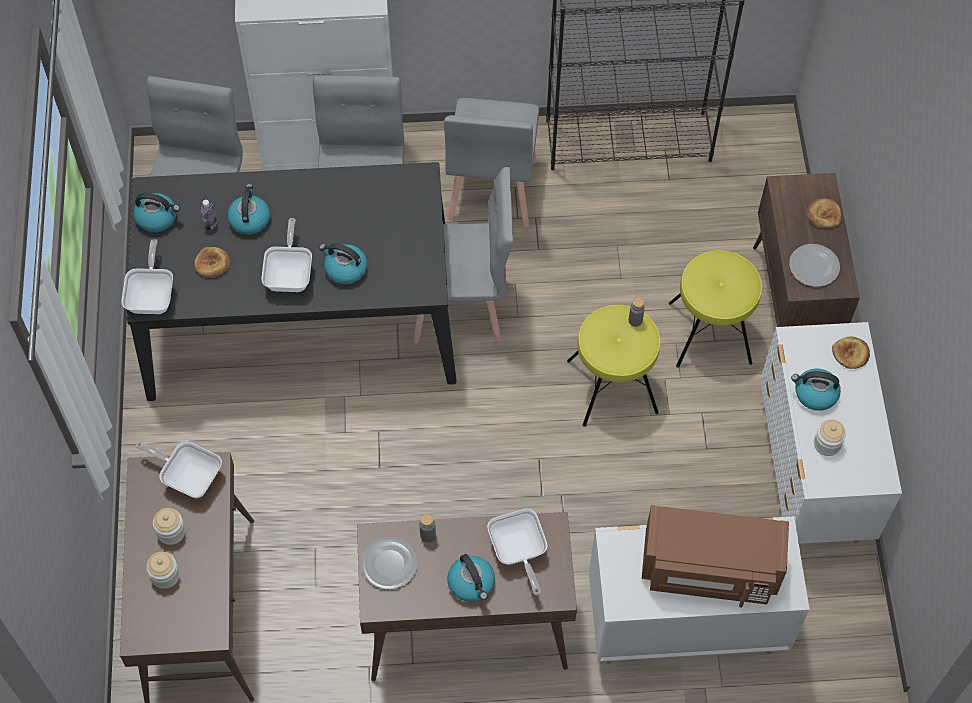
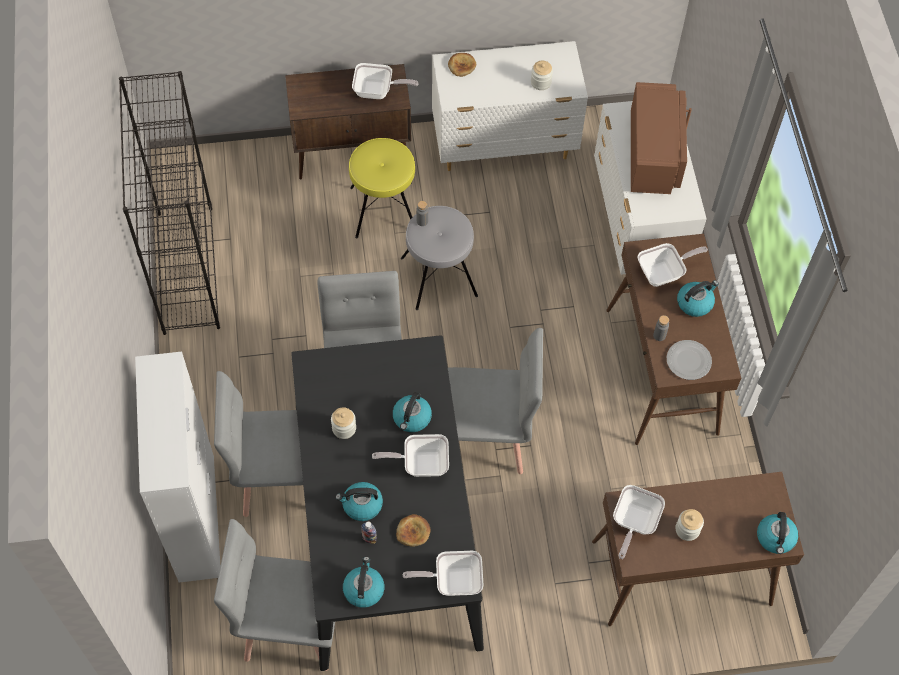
camera: 95 degrees left, 0 degrees up
(165, 575) = (727, 528): jar -> jar (344, 428)
(491, 190) = (242, 375): grey chair -> grey chair (485, 438)
(613, 387) = (439, 276): yellow stool -> grey stool
(813, 267) = (377, 91): plate -> frying pan
(815, 394) = (499, 88): kettle -> kettle (775, 538)
(823, 215) = (327, 83): bread -> none

